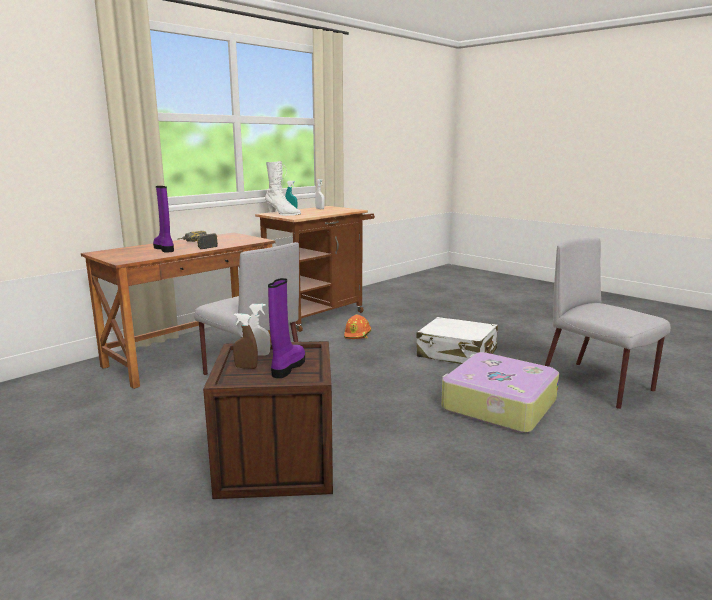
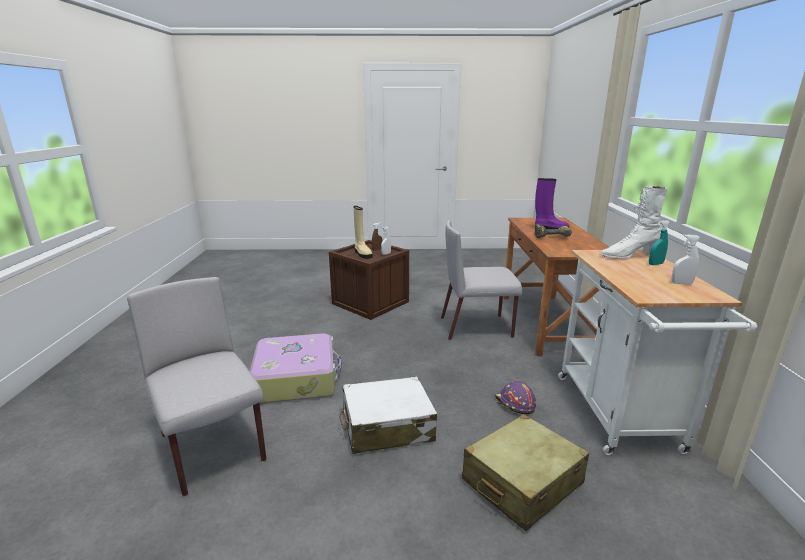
camera: 135 degrees right, 5 degrees up
(287, 367) = (362, 254): purple boot -> beige boot
(319, 314) = (621, 418): brown cart -> white cart
(357, 334) = (514, 404): orange hard hat -> purple hard hat
(419, 320) = (522, 482): none -> beige suitcase
(598, 385) = (213, 449): grey chair -> grey chair turned 135 degrees counterclockwise

